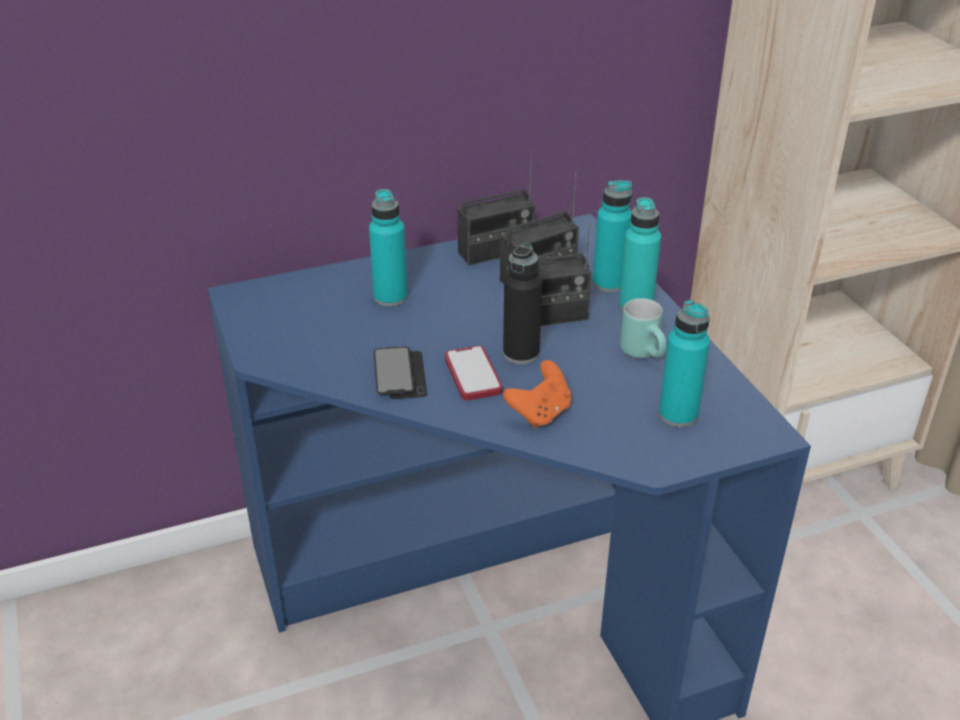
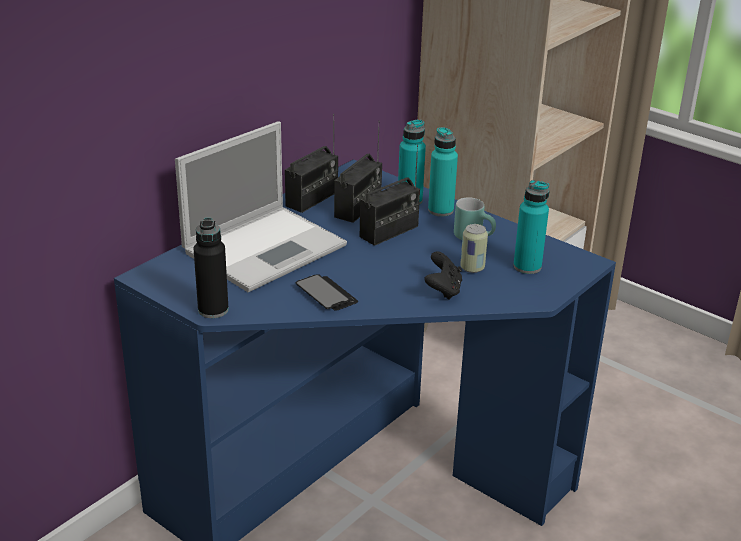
camera: 30 degrees left, 5 degrees down
(390, 297) = (266, 247): turquoise bottle -> laptop
(473, 375) = (376, 280): phone -> none
(521, 353) = (395, 258): black bottle -> black bottle (213, 310)
(540, 413) = (443, 290): orange game controller -> black game controller
(604, 395) = (472, 268): none -> can

